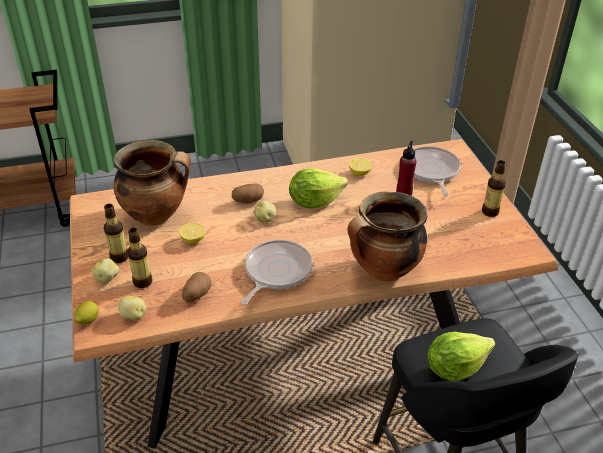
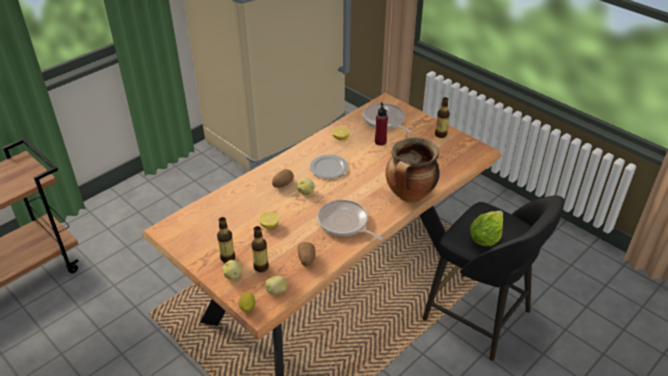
camera: 30 degrees left, 0 degrees up
(156, 215) = (226, 218): cooking pot -> none
(276, 272) = (344, 223): frying pan -> frying pan turned 45 degrees counterclockwise
(314, 201) = (328, 168): lettuce -> plate

